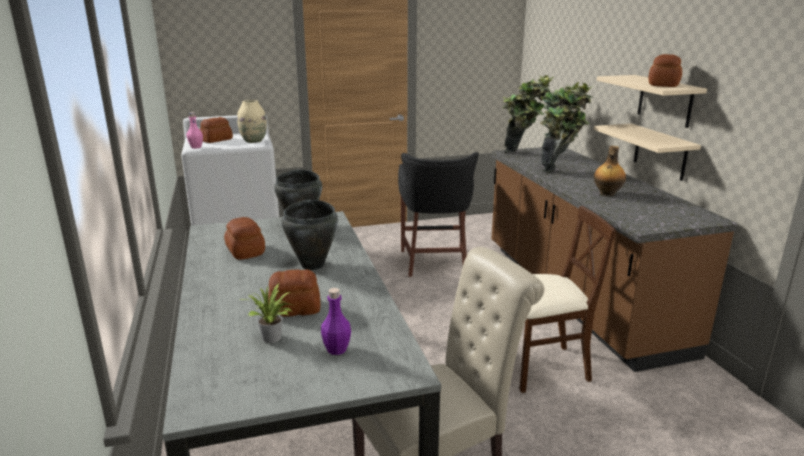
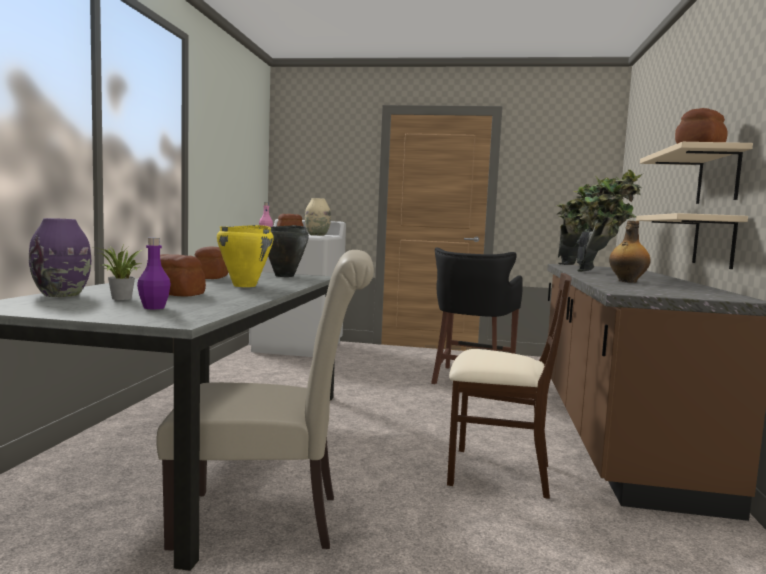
camera: 25 degrees right, 15 degrees down
(204, 350) = (62, 295): none -> purple vase
(313, 265) = (245, 285): black cooking pot -> yellow cooking pot

